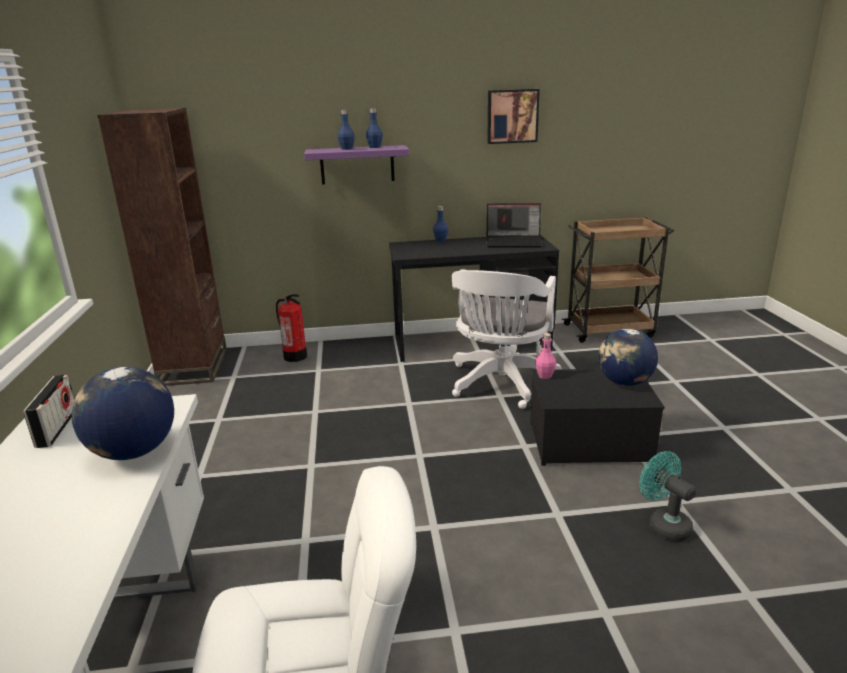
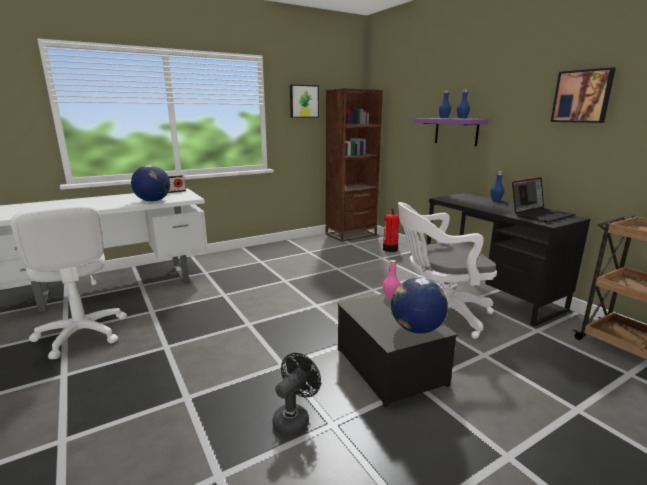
camera: 65 degrees right, 5 degrees down
(77, 143) = (304, 101): none -> picture
(514, 242) = (540, 215): laptop -> laptop turned 105 degrees counterclockwise
(664, 524) = (294, 418): turquoise fan -> black fan

